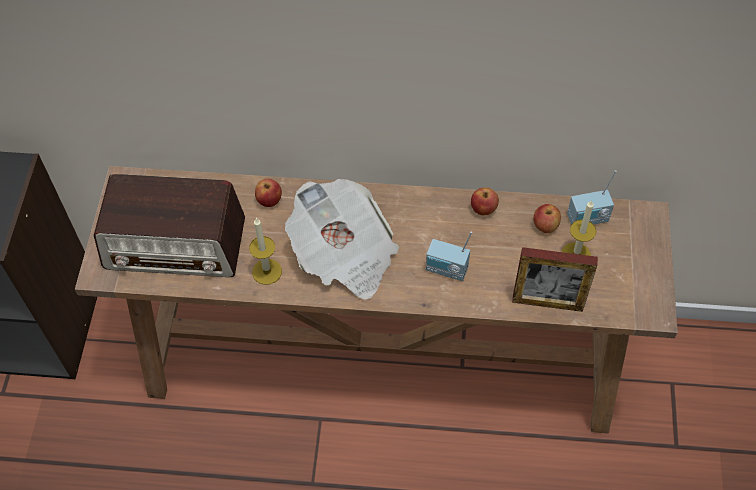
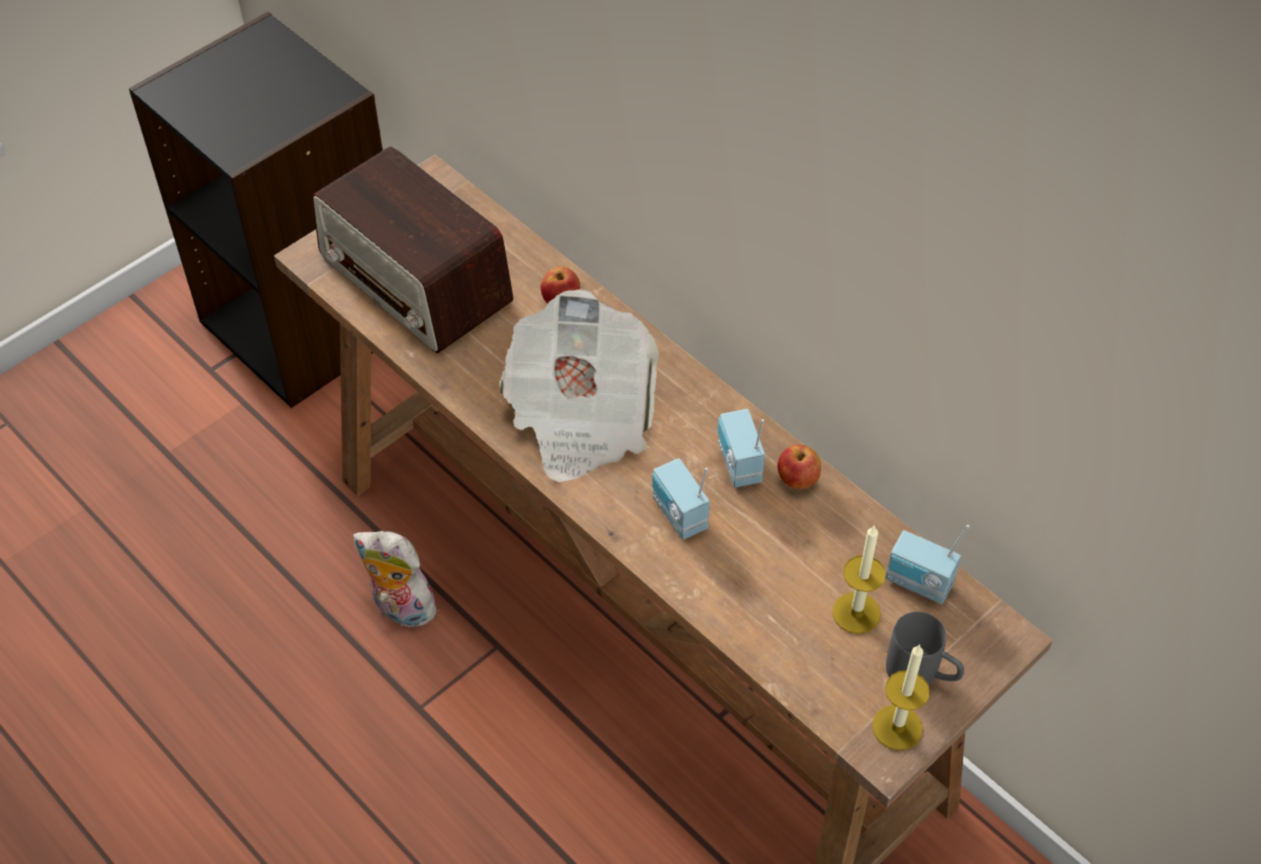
camera: 40 degrees right, 5 degrees down
(250, 440) = (400, 609): none -> plush toy
(267, 271) = (478, 373): candle -> candle (897, 727)
(447, 222) = (737, 464): none -> radio
(545, 226) = (853, 552): apple -> none
(547, 303) = (759, 639): picture frame -> none
(633, 262) = (922, 675): none -> grey mug

